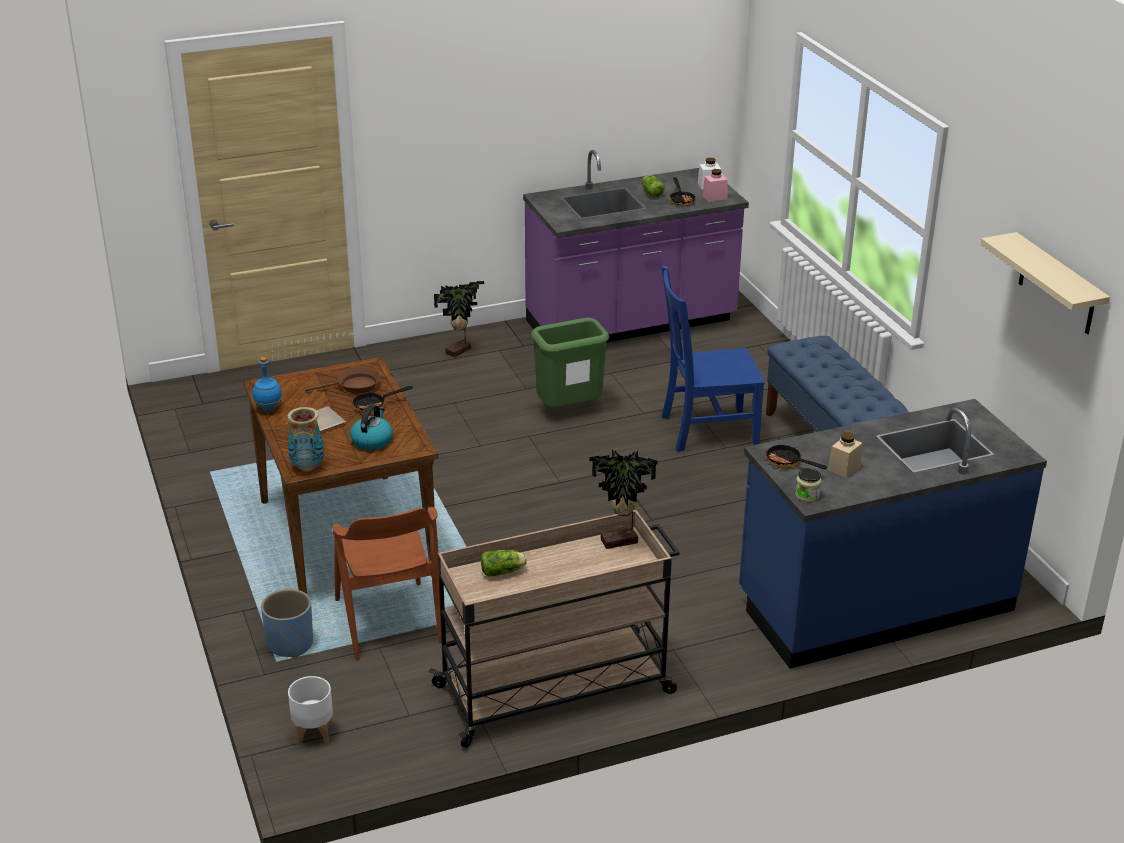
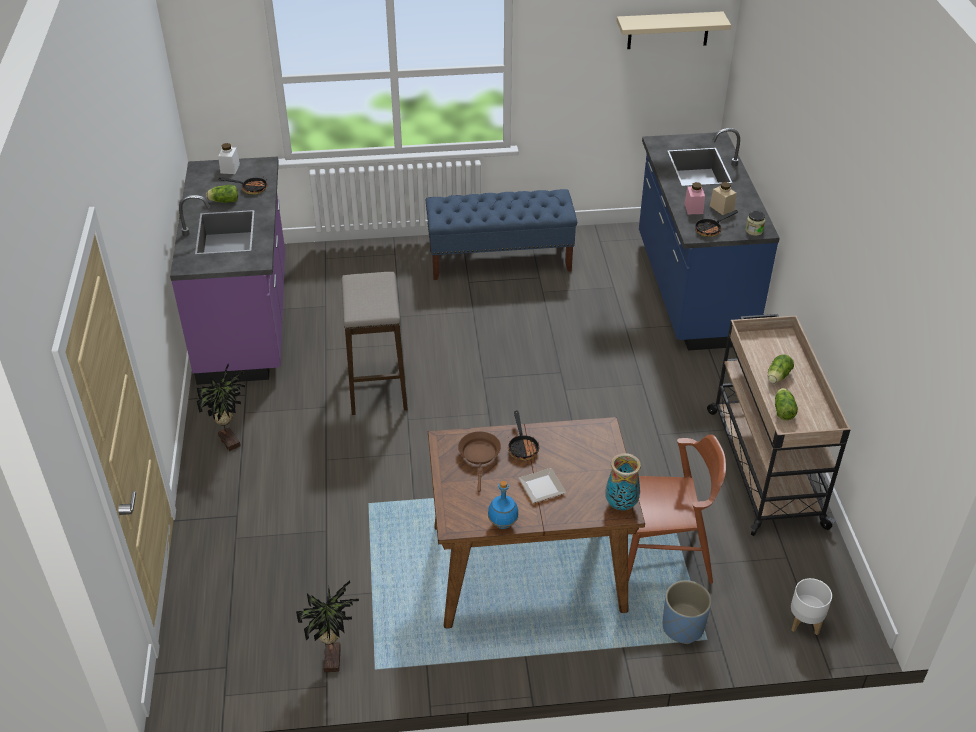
camera: 75 degrees left, 10 degrees up
(372, 441) = (585, 456): kettle -> none
(563, 565) = (777, 377): none -> lettuce
(569, 410) = (377, 386): green trash can -> stool
(621, 542) = (751, 342): potted plant -> potted plant (334, 658)
(705, 430) = (443, 316): blue chair -> none
(714, 197) = (256, 170): pink jar -> pink jar (693, 208)

